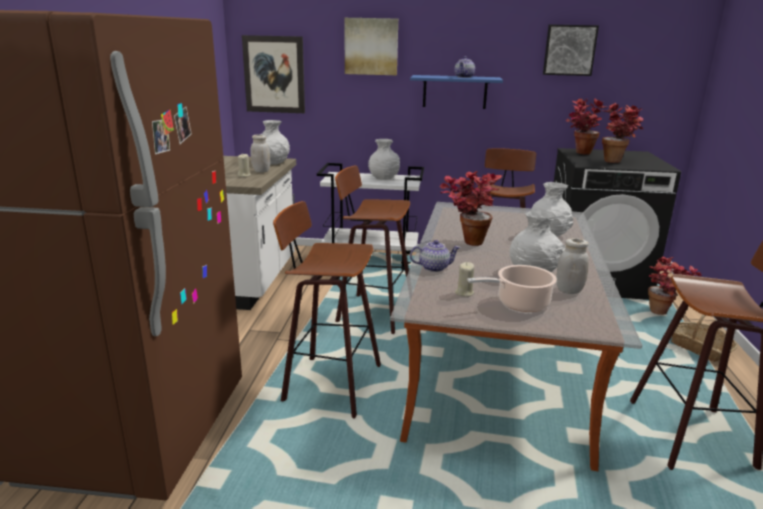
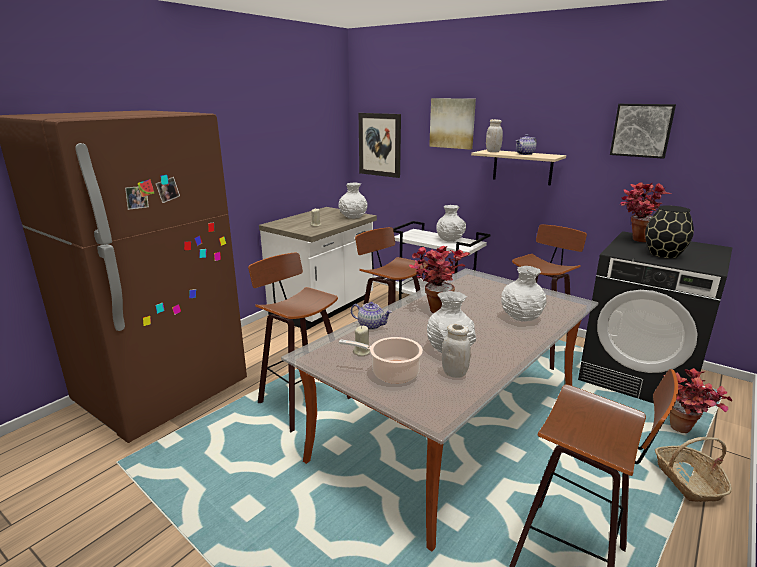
camera: 30 degrees right, 0 degrees up
(261, 171) = (333, 223): white jar -> white jar (493, 151)
(454, 92) = (522, 167): blue shelf -> beige shelf
(617, 161) = (663, 254): potted plant -> black vase

